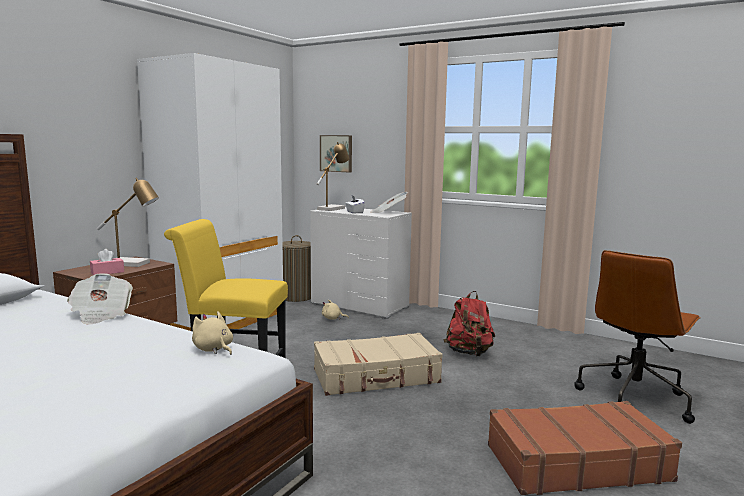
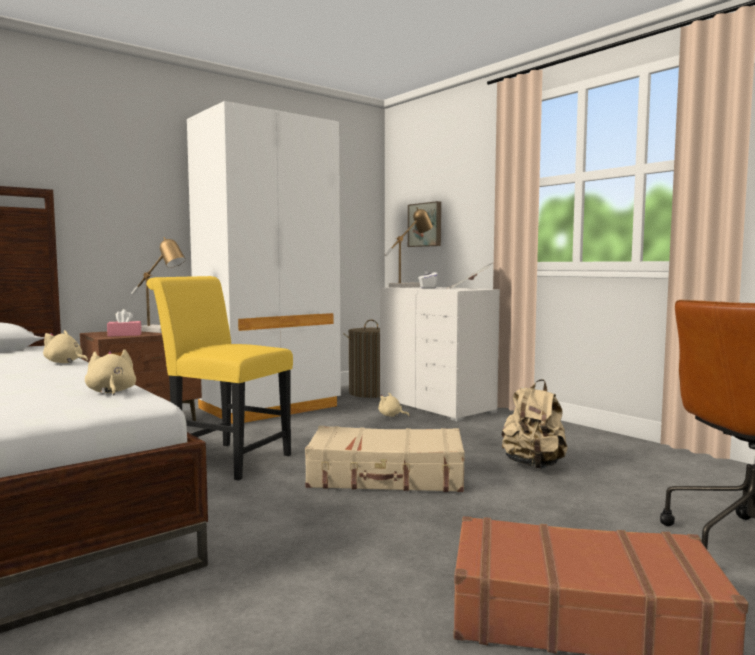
camera: 20 degrees right, 5 degrees down
(101, 314) = (65, 362): newspaper -> beige plush toy
(469, 353) = (533, 465): red backpack -> beige backpack

